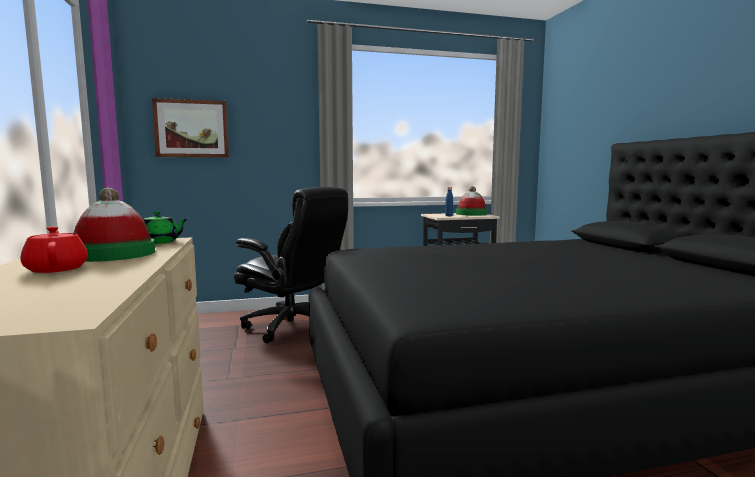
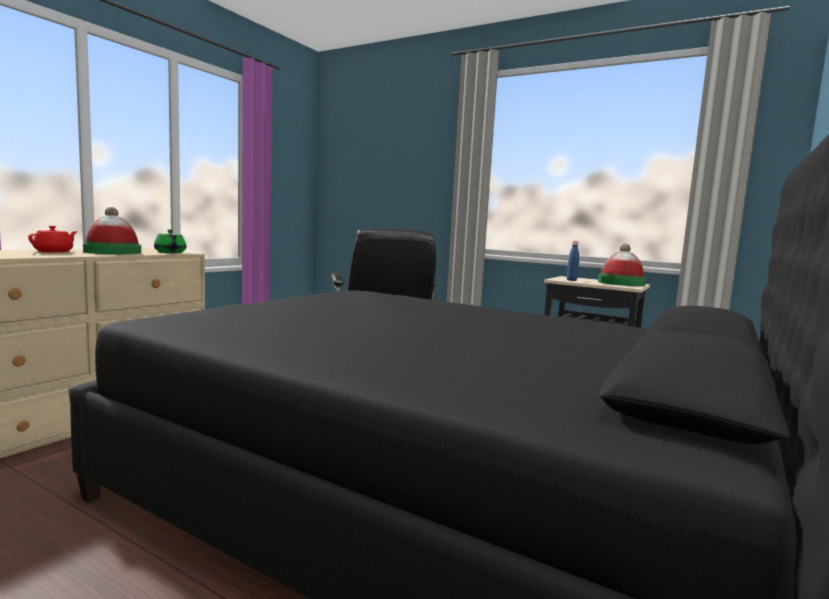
camera: 45 degrees right, 0 degrees up
(191, 129) = (356, 174): picture -> none

